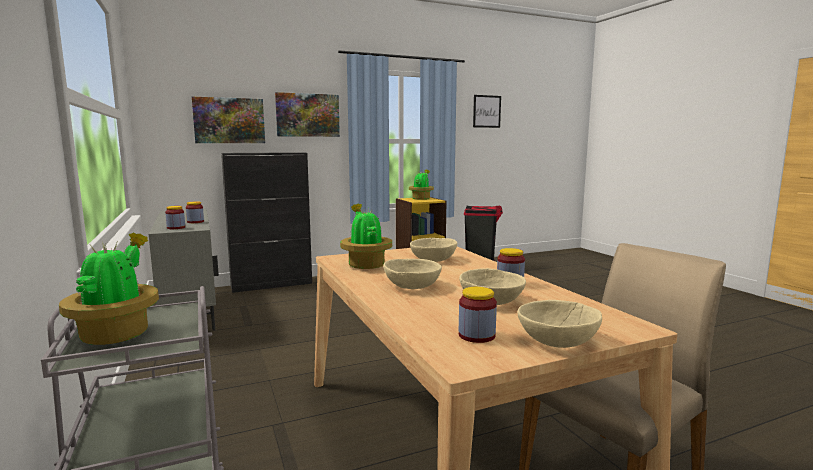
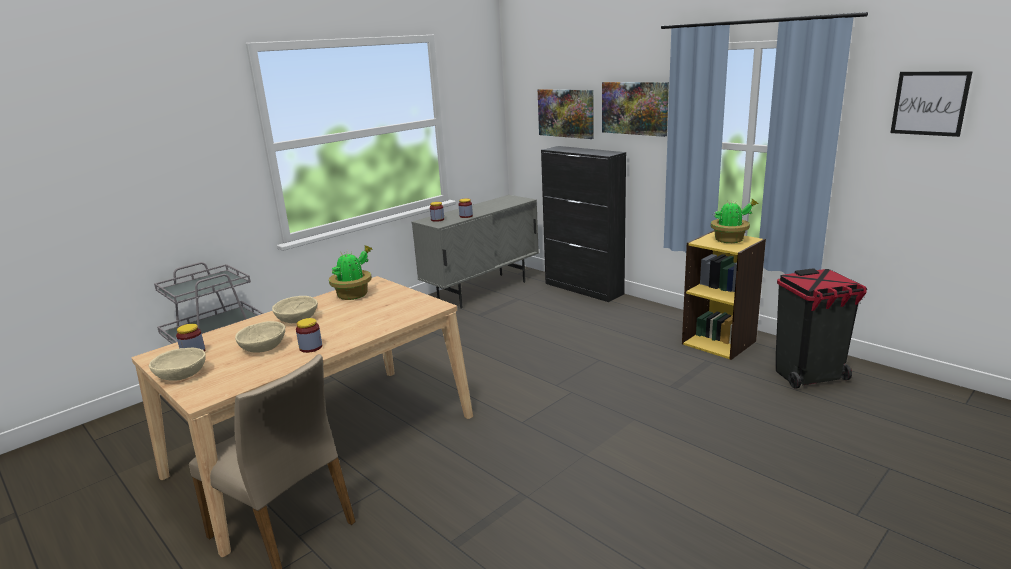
camera: 70 degrees right, 10 degrees up
(117, 334) = (199, 283): potted plant -> none
(433, 259) = (384, 311): beige bowl -> none

